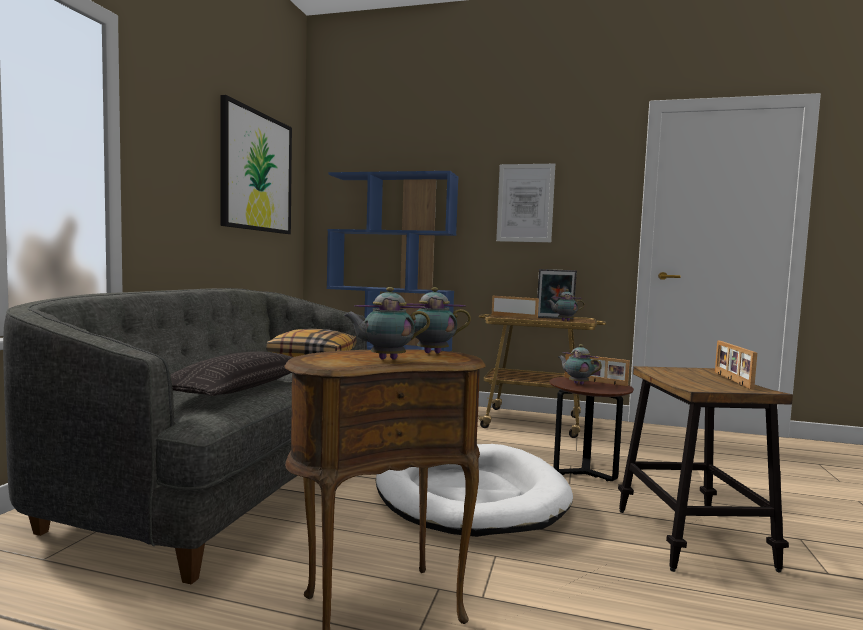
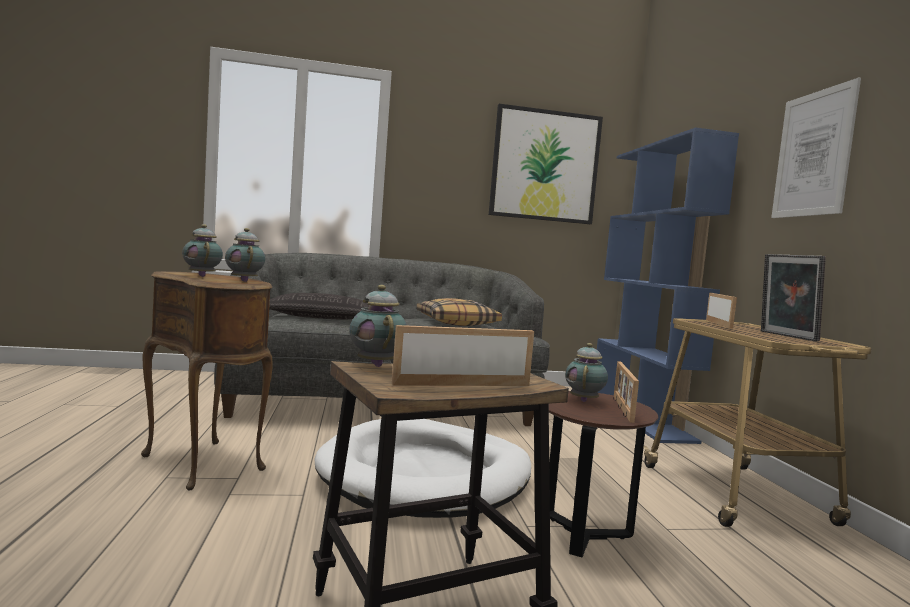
camera: 65 degrees right, 0 degrees up
(564, 320) = (767, 337): teapot -> teapot (376, 364)

